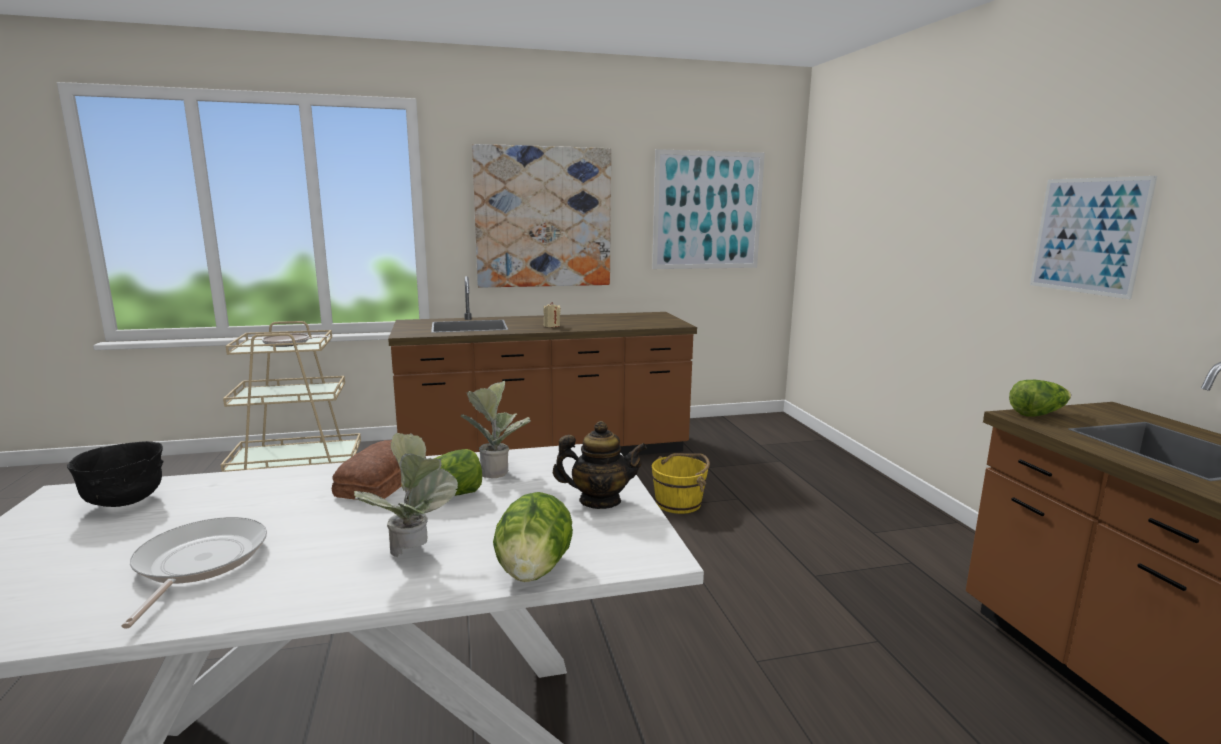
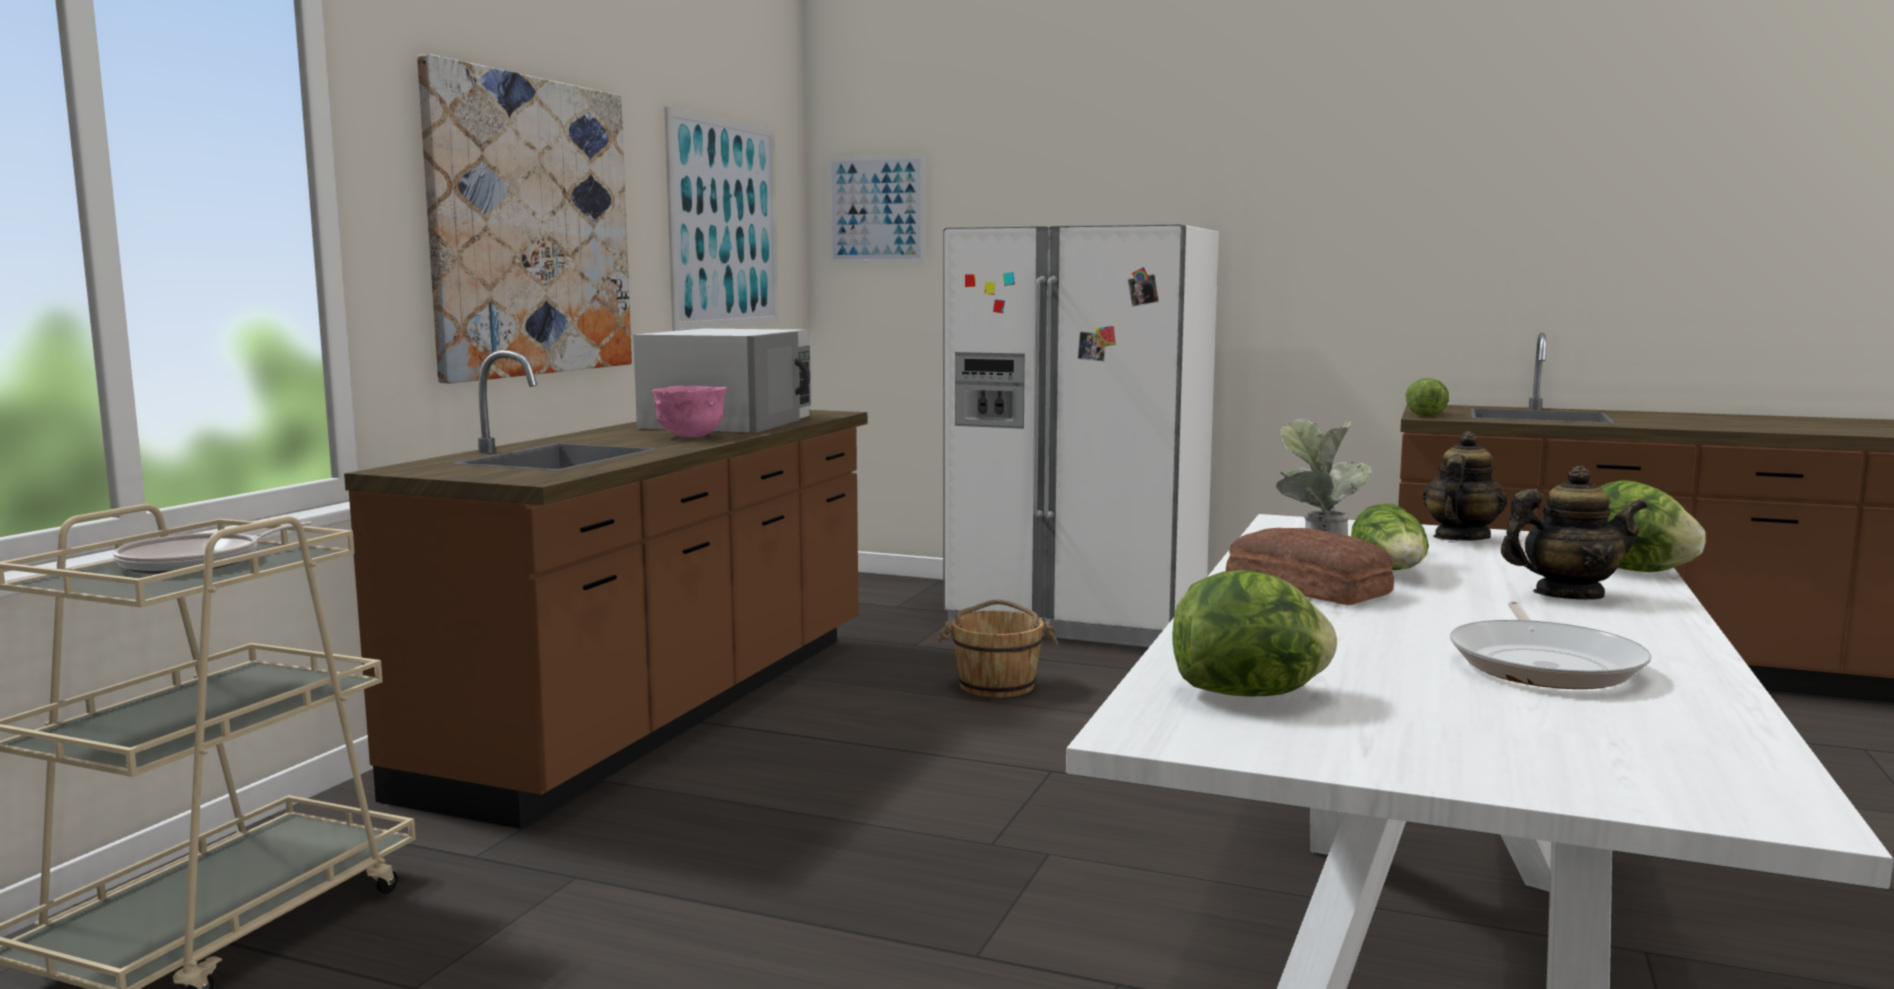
camera: 55 degrees left, 5 degrees down
(125, 502) = (1250, 694): black bowl -> lettuce
(198, 563) = (1544, 664): frying pan -> frying pan turned 105 degrees counterclockwise
(414, 554) = (1567, 595): potted plant -> teapot
(551, 326) = (691, 436): beige candle -> pink bowl
(611, 321) = (729, 421): none -> white microwave
(679, 503) = (997, 685): yellow bucket -> brown bucket
(833, 489) = (1079, 618): none -> white fridge
(1087, 235) = (1344, 239): picture -> picture (876, 209)

